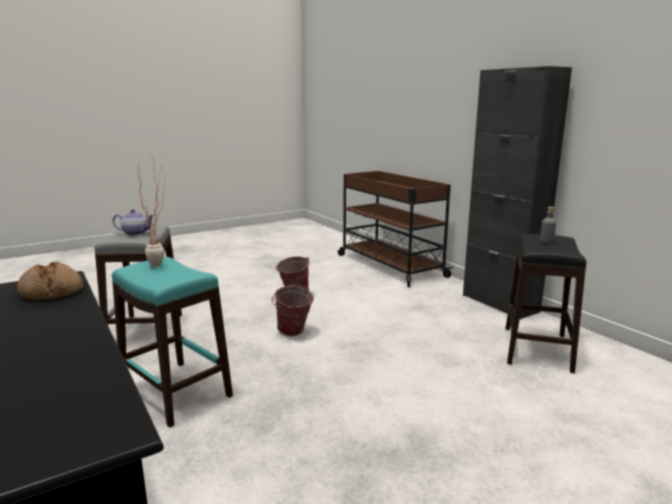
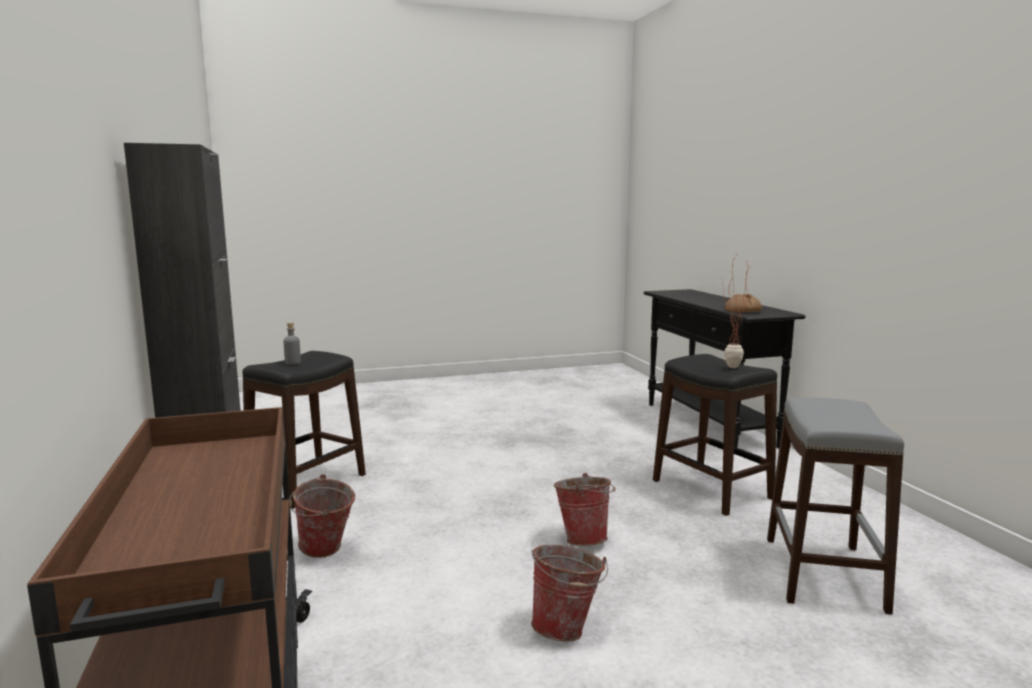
camera: 165 degrees left, 5 degrees down
(135, 233) = (836, 413): teapot -> none
(175, 392) = (712, 489): turquoise stool -> black stool
(440, 308) = (325, 552): none -> bucket

